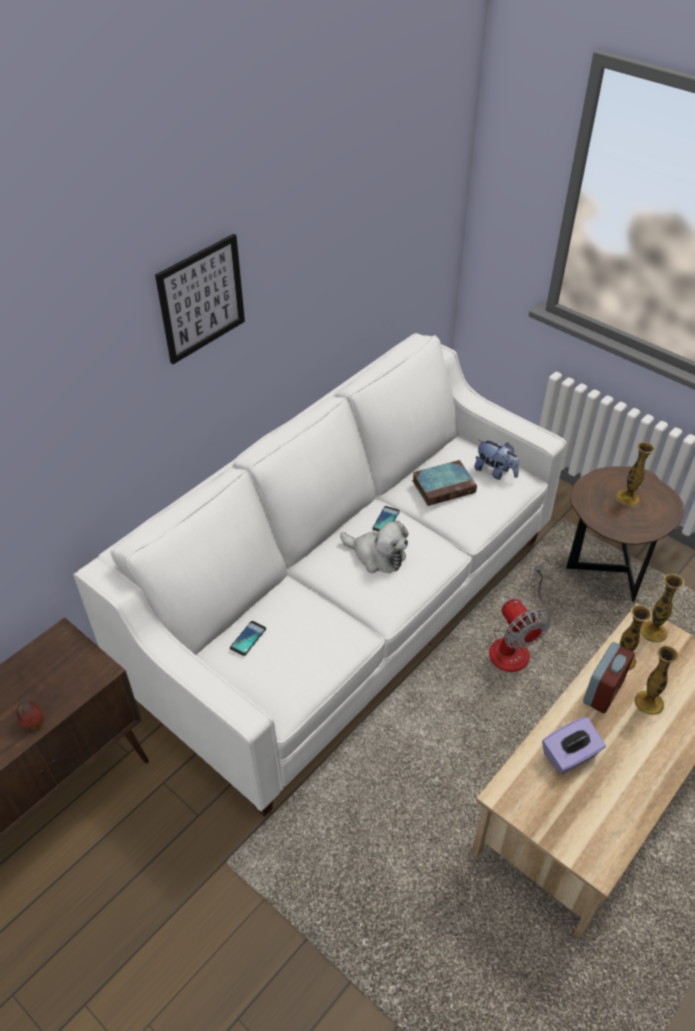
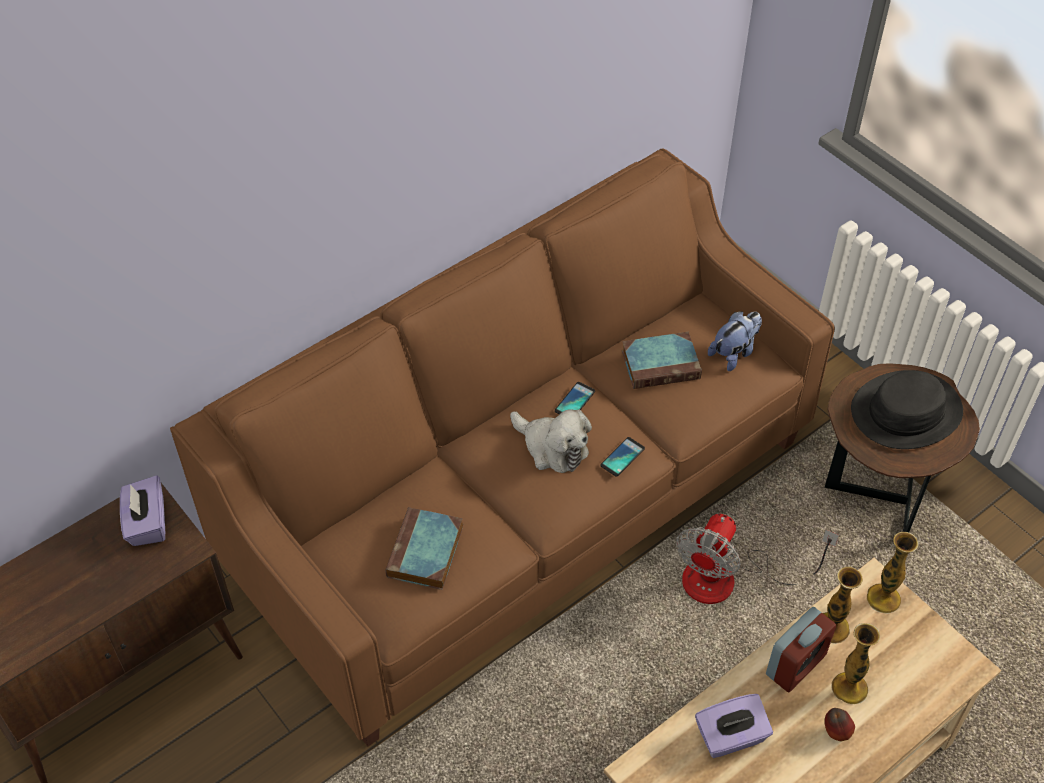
camera: 10 degrees right, 5 degrees up
(33, 723) = (102, 599): apple -> apple (836, 732)
(63, 655) = (147, 523): none -> purple tissue box
(201, 299) = (354, 117): picture -> none
(248, 638) = (371, 532): phone -> phone (622, 457)
(296, 648) = (425, 554): none -> book
(347, 612) = (522, 504): white sofa -> brown sofa
(495, 472) = (734, 353): plush toy -> plush toy turned 90 degrees counterclockwise
(514, 644) = (728, 579): fan -> fan turned 45 degrees clockwise
(627, 498) = (906, 412): vase -> black hat

